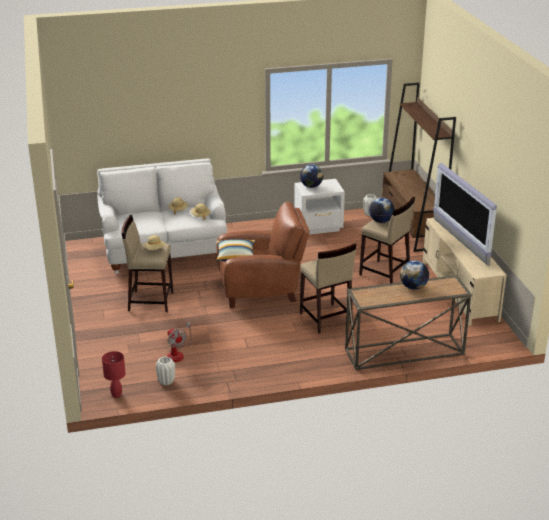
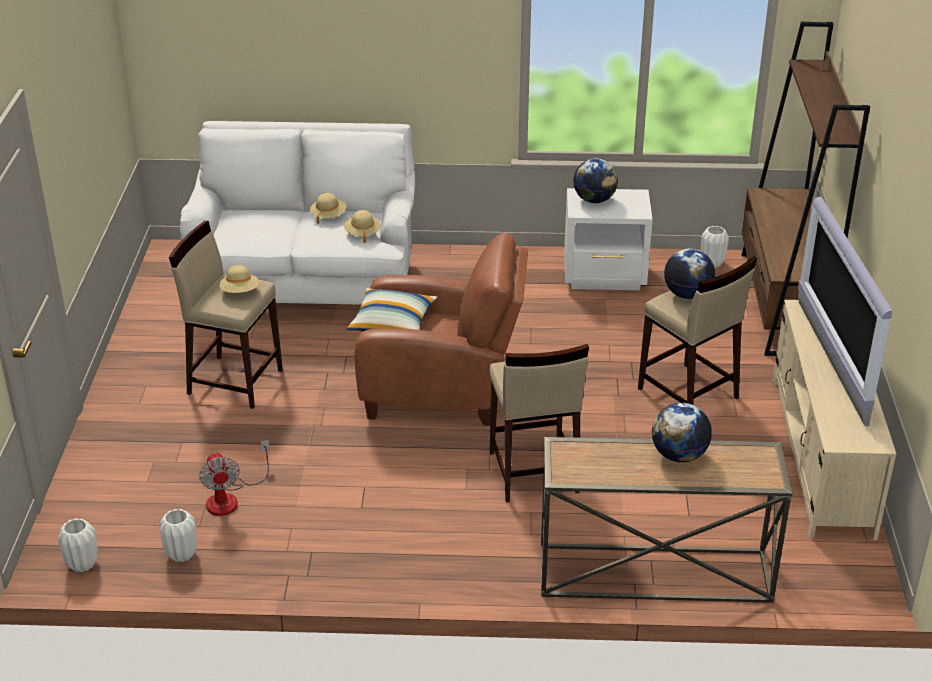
camera: 15 degrees right, 5 degrees up
(116, 394) = (82, 564): red table lamp -> white vase

